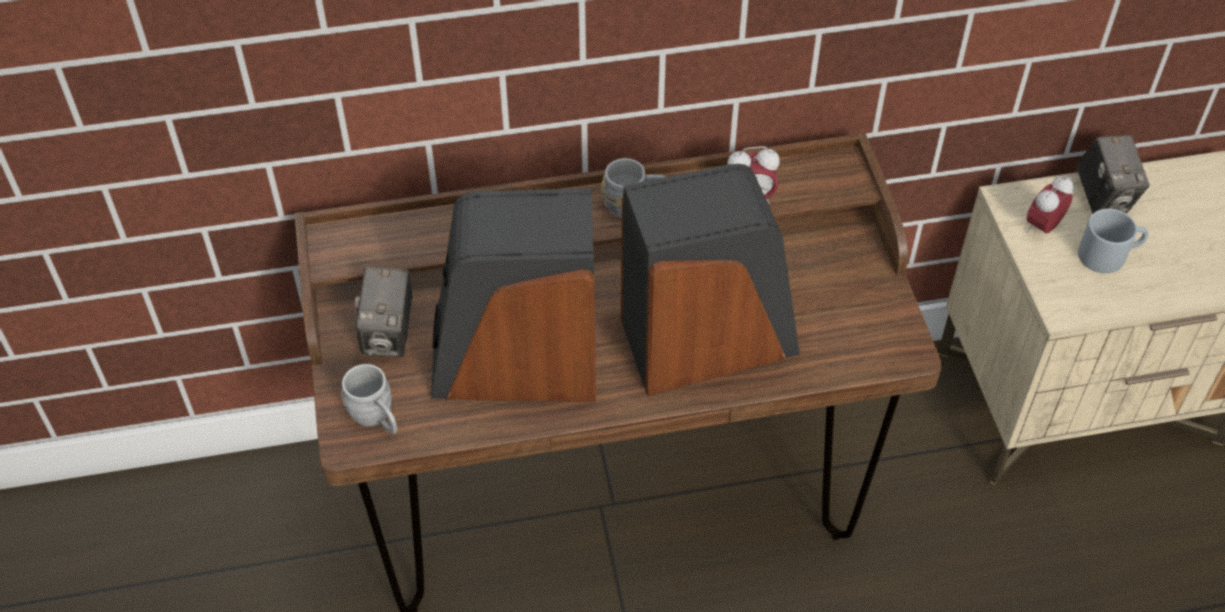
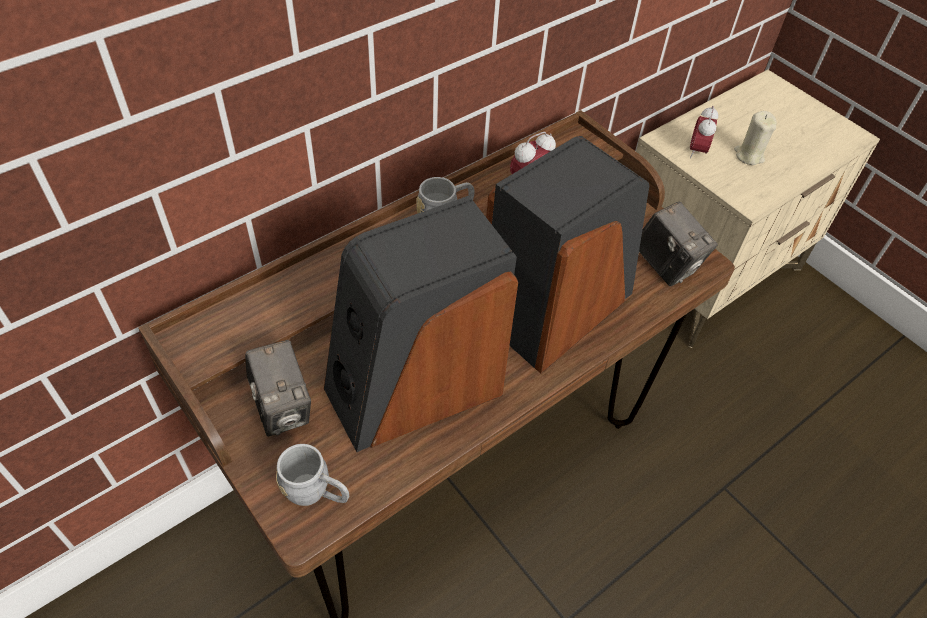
camera: 30 degrees left, 0 degrees up
(1103, 197) = (719, 120): camera -> camera (666, 265)
(1109, 254) = (749, 155): grey mug -> beige candle

